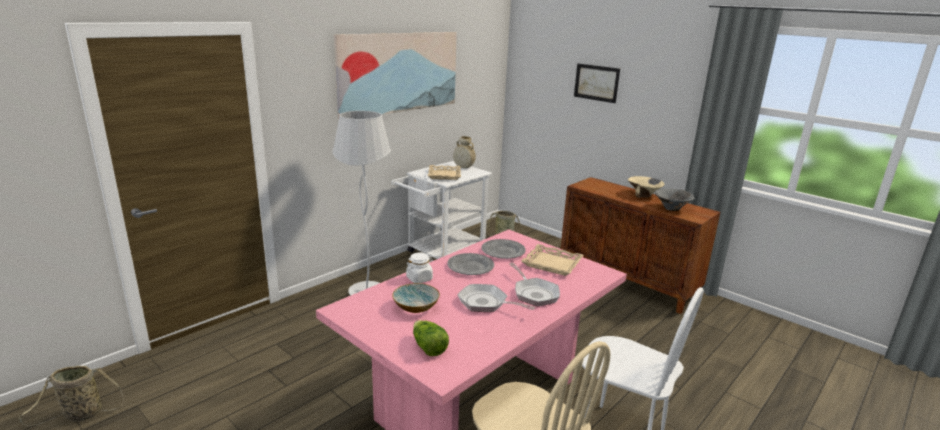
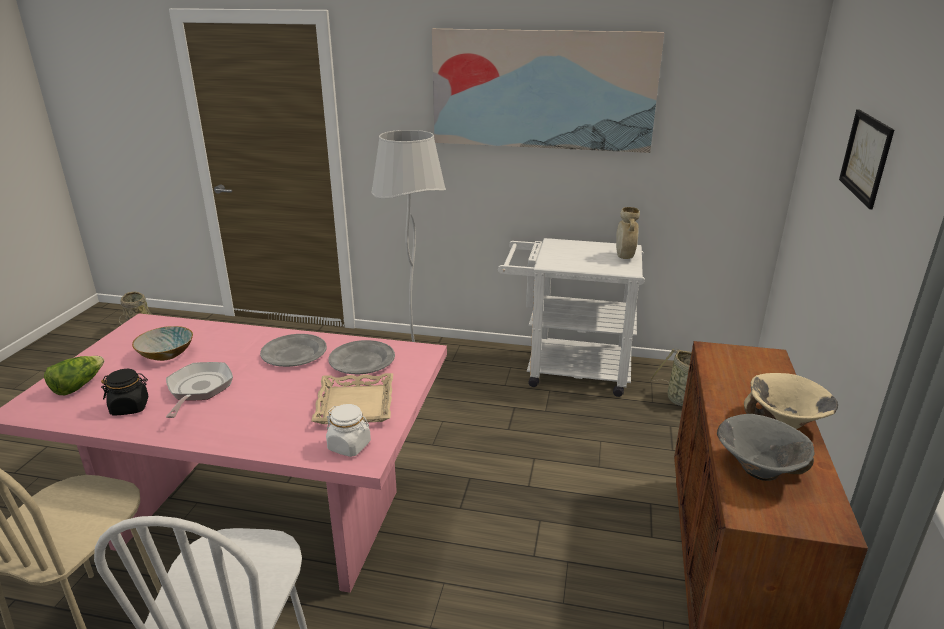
camera: 60 degrees right, 5 degrees up
(419, 278) = (238, 336): white jar -> white jar (349, 446)
(444, 175) = (569, 256): beige tray -> none
(486, 329) = (130, 407): none -> black jar
(534, 293) = (247, 414): frying pan -> none

